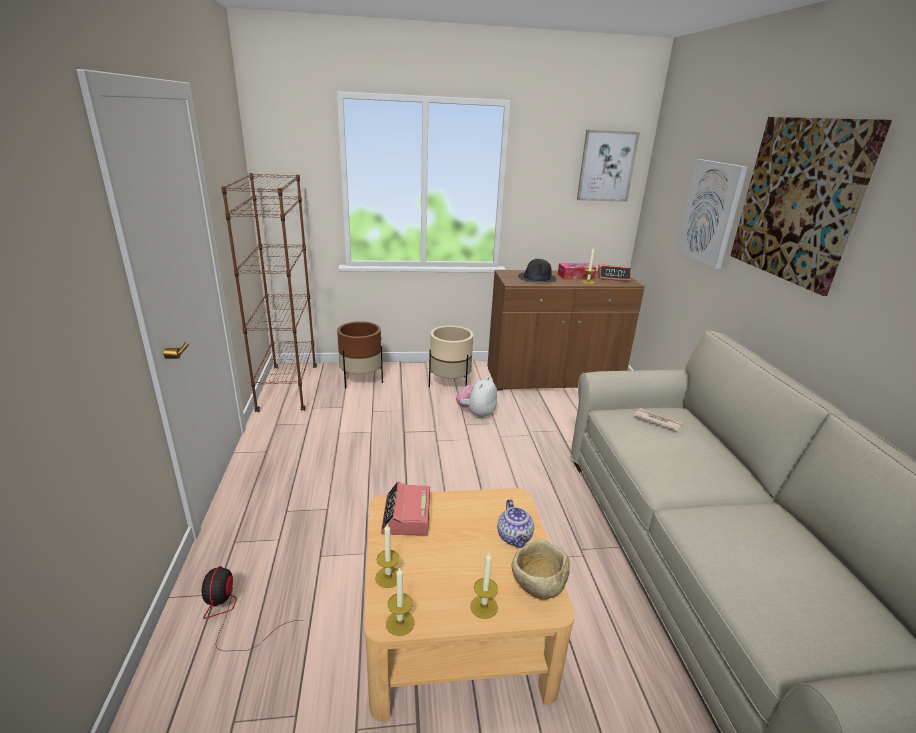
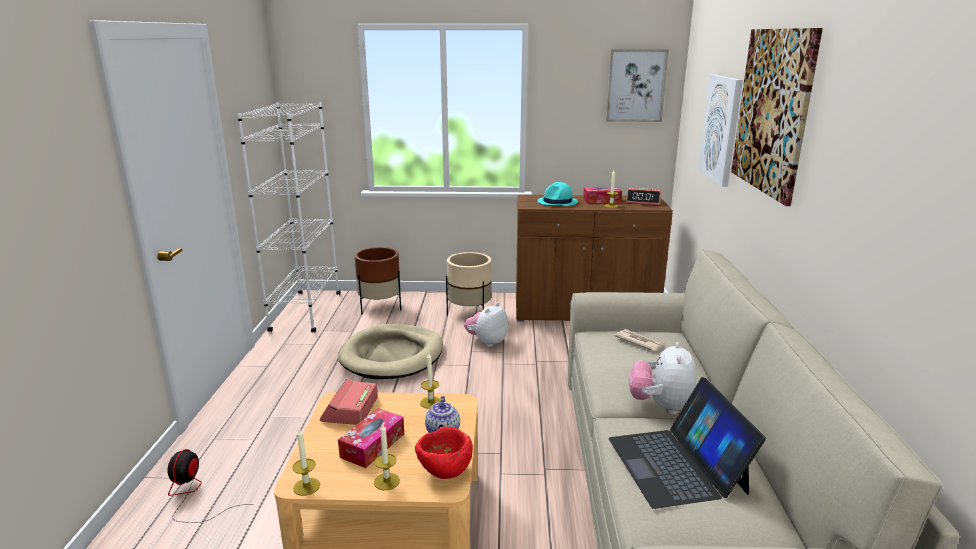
camera: 10 degrees right, 5 degrees down
(288, 388) = (306, 312): brown bookcase -> white bookcase
(388, 577) = (312, 453): candle -> candle (430, 402)
(391, 433) = (392, 356): none -> beige dog bed
(449, 560) = (372, 445): none -> tissue box
(537, 278) = (557, 202): black hat -> turquoise hat
(537, 587) = (444, 471): beige bowl -> red bowl
(711, 492) = (661, 406): none -> plush toy
(766, 562) = (677, 464): none -> laptop

